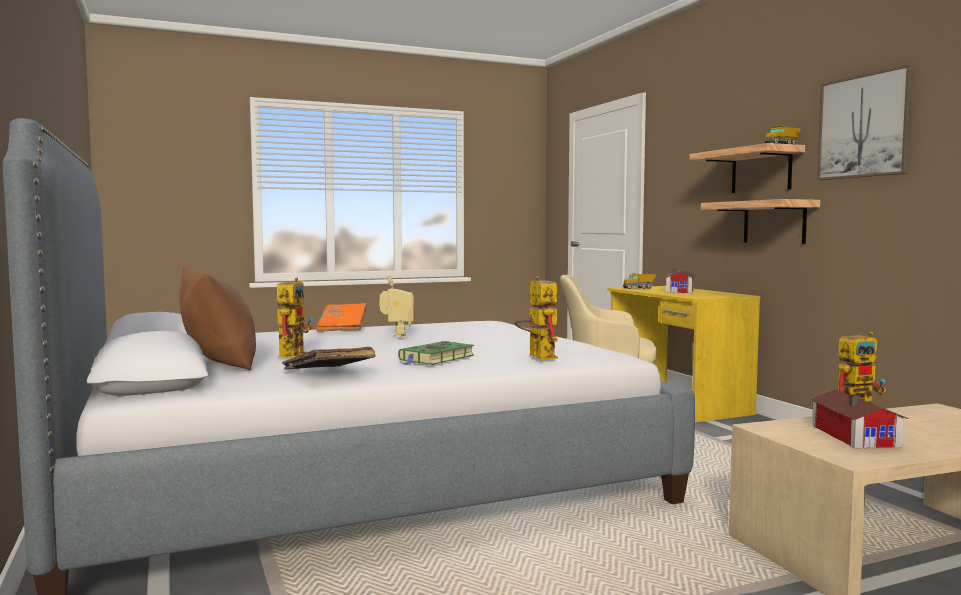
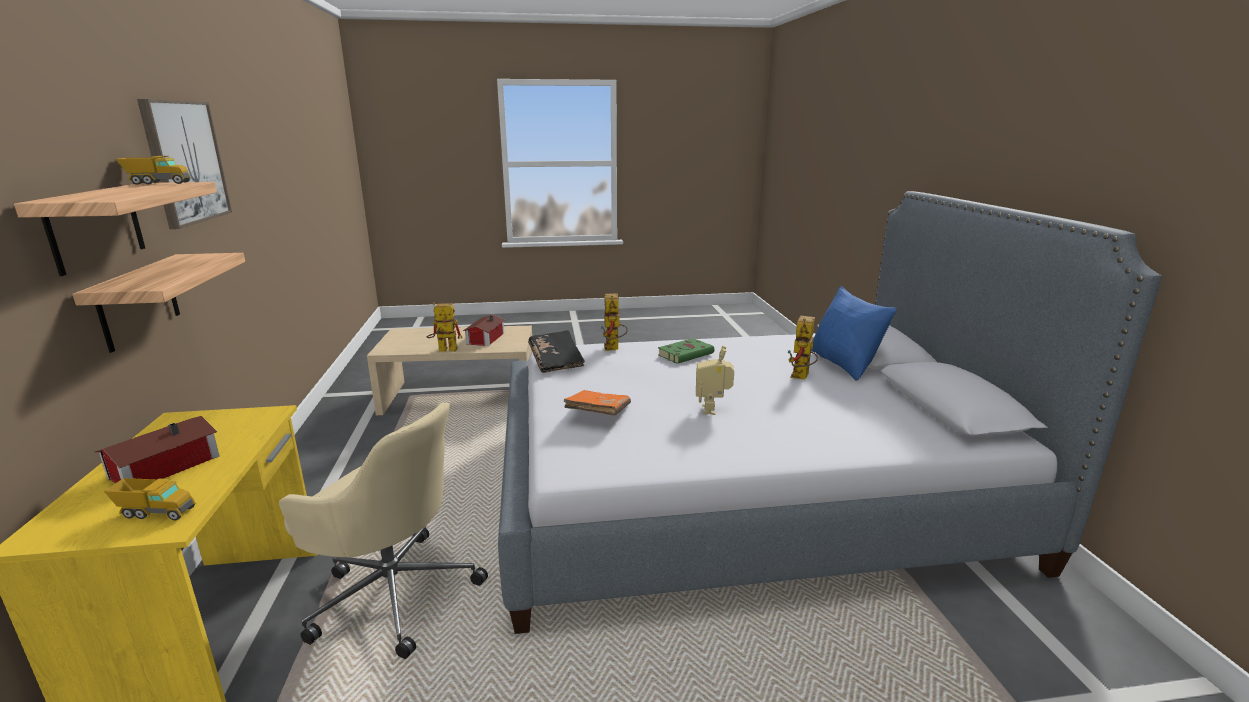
camera: 165 degrees left, 15 degrees up
(220, 364) = (844, 364): brown pillow -> blue pillow
(328, 375) = (758, 344): black book -> black book (556, 361)
(343, 328) = (784, 454): orange book -> orange book (598, 414)

